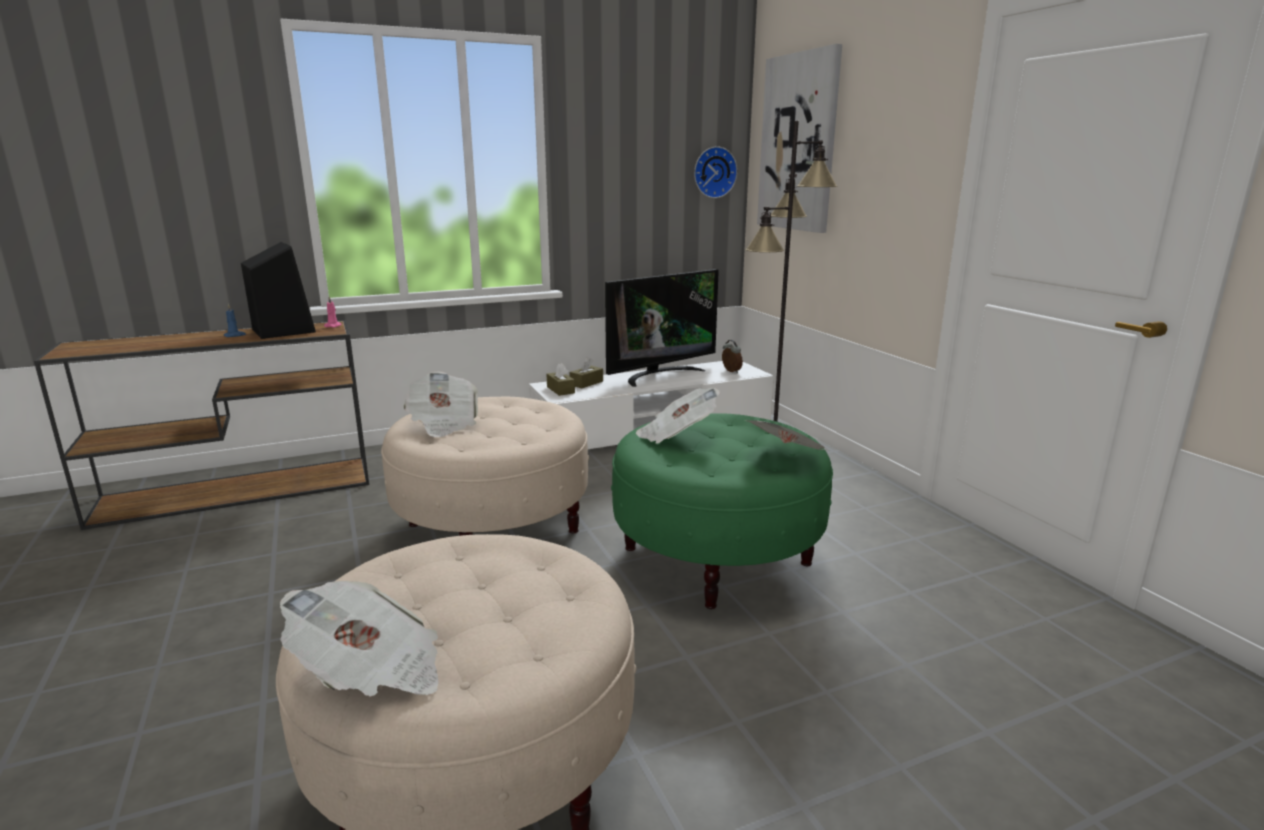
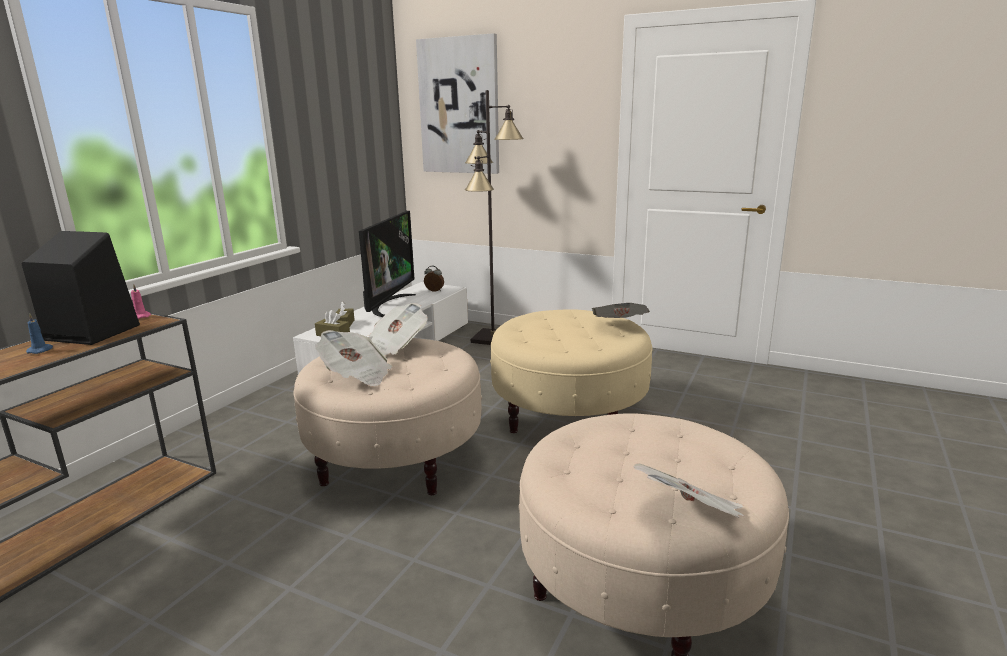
camera: 40 degrees left, 0 degrees up
(676, 435) = (536, 333): newspaper -> newspaper (395, 346)
(713, 172) = (382, 131): wall clock -> none
(717, 556) = (569, 414): green ottoman -> beige ottoman

